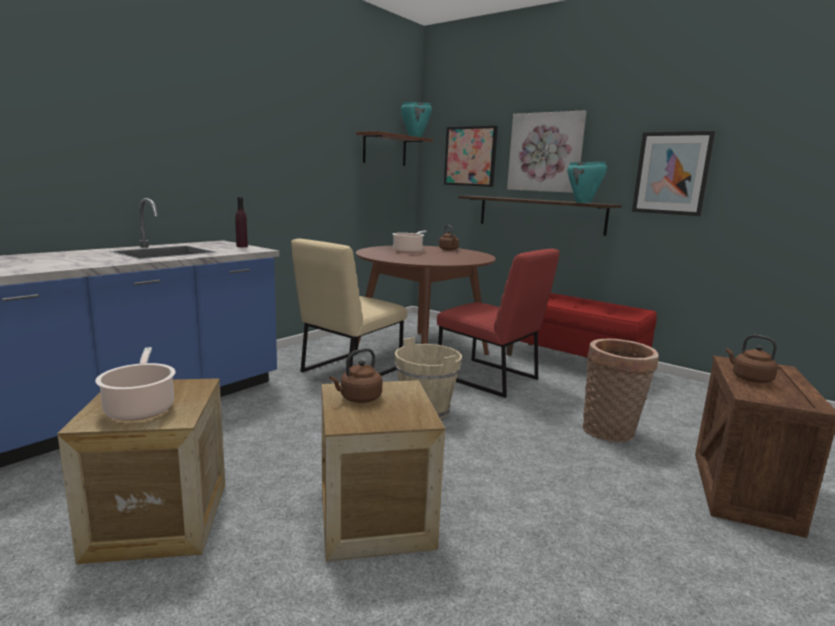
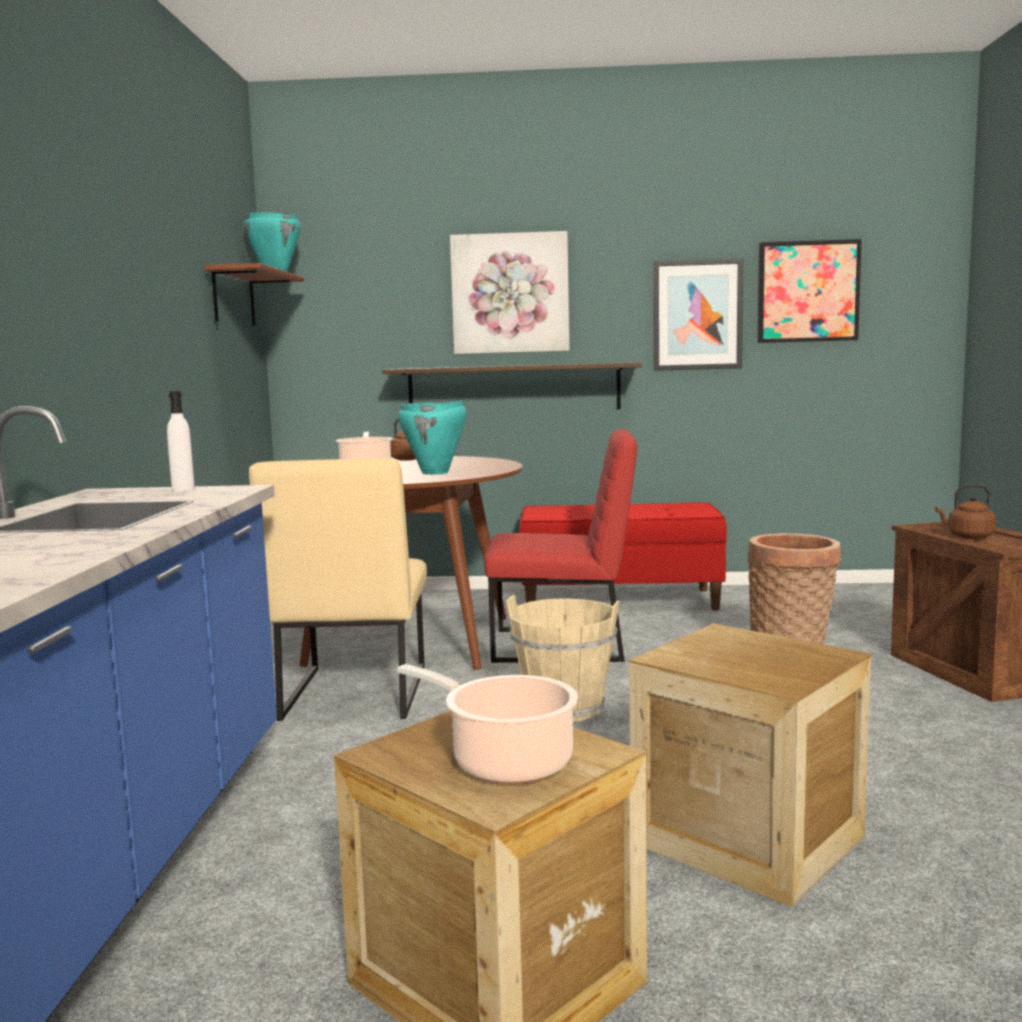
camera: 35 degrees left, 5 degrees down
(242, 246) = (183, 489): purple bottle -> white bottle
(358, 399) = (718, 658): brown kettle -> none
(470, 156) = (375, 304): picture -> picture (807, 292)
(583, 202) = (594, 363): turquoise cooking pot -> turquoise cooking pot (435, 473)

